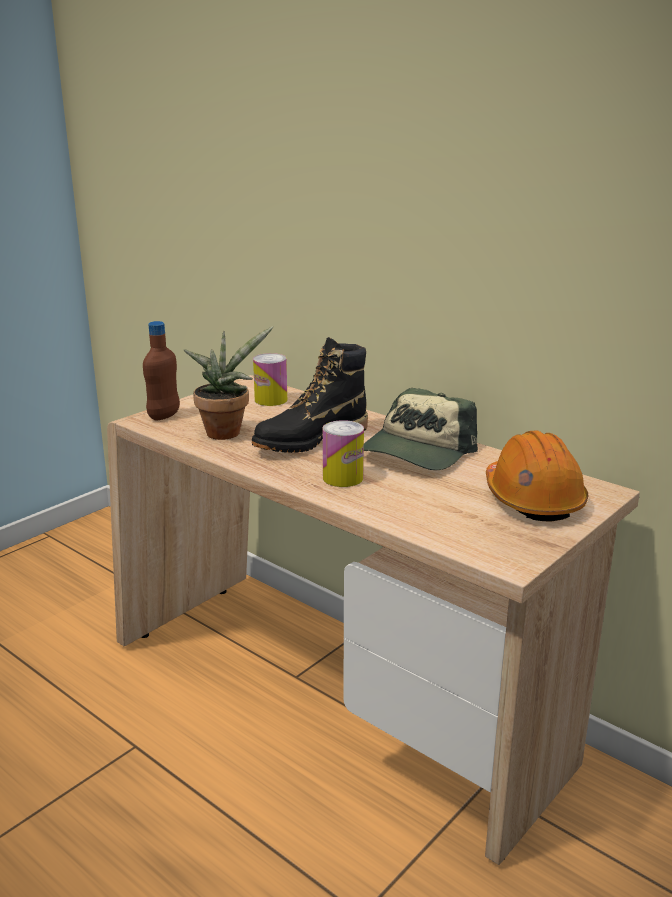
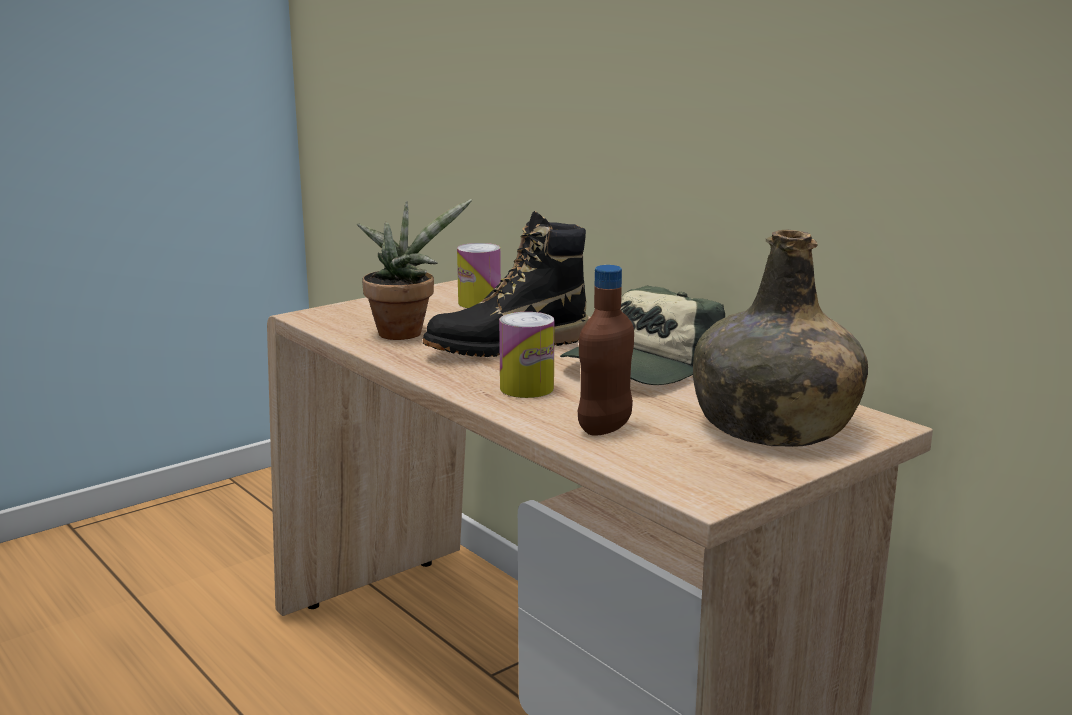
camera: 10 degrees right, 5 degrees down
(164, 416) = (337, 312): brown bottle -> brown bottle (605, 428)
(533, 499) = (773, 427): orange hard hat -> green bottle

